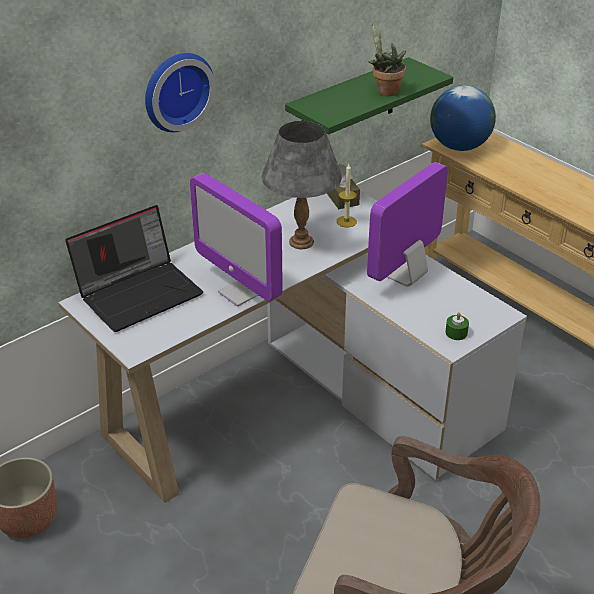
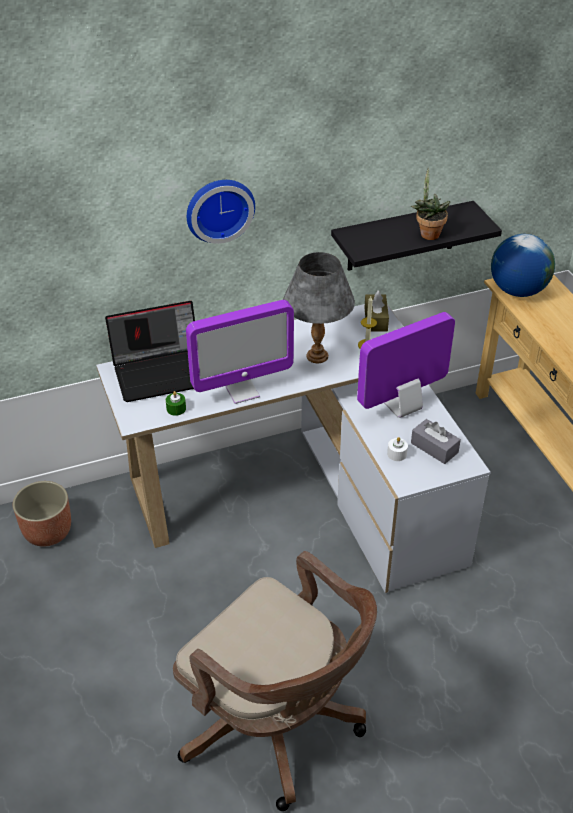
camera: 20 degrees right, 5 degrees up
(241, 292) = (242, 391): monitor -> monitor turned 90 degrees counterclockwise
(348, 105) = (401, 236): green shelf -> black shelf
(426, 321) = (397, 454): none -> white candle
(456, 333) = (416, 471): green candle -> green candle (176, 408)
(460, 306) = (434, 448): none -> grey tissue box

